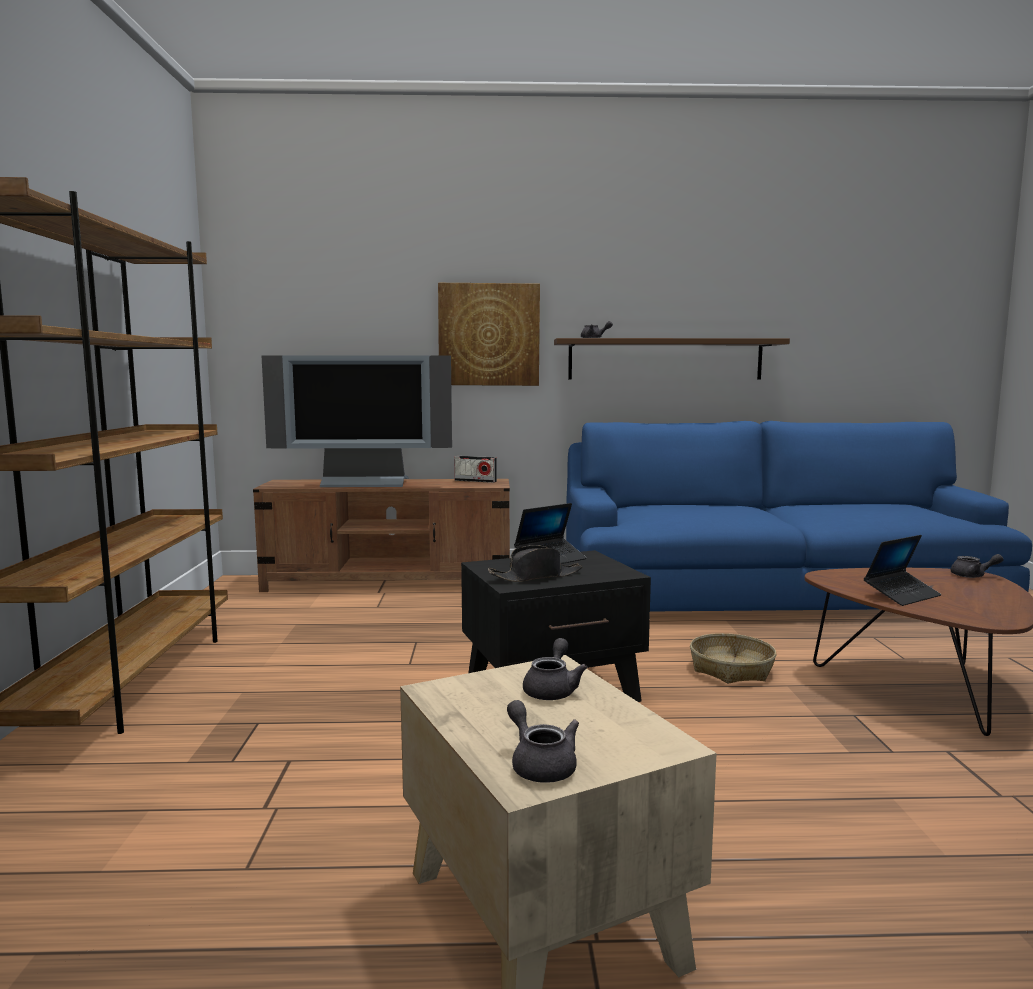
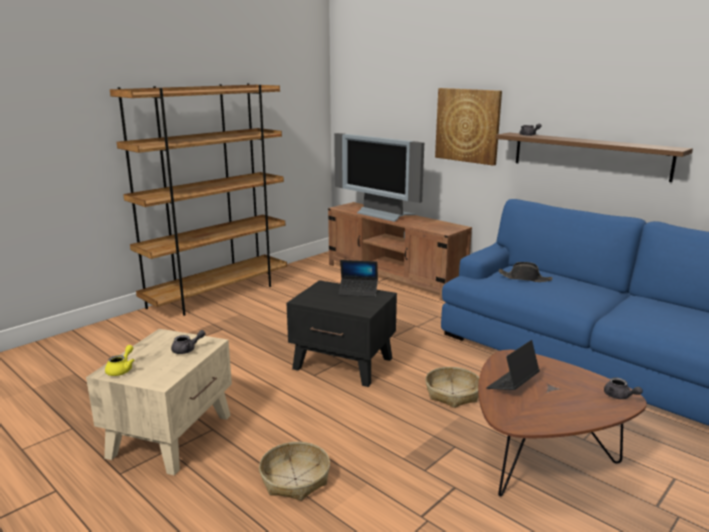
camera: 45 degrees right, 10 degrees up
(475, 481) = (445, 225): radio -> none
(536, 576) = (324, 299): black hat -> black hat (525, 278)
(540, 764) = (121, 369): grey teapot -> yellow teapot
(830, 847) = (295, 479): none -> basket
(901, 595) = (512, 385): laptop -> laptop turned 120 degrees clockwise

